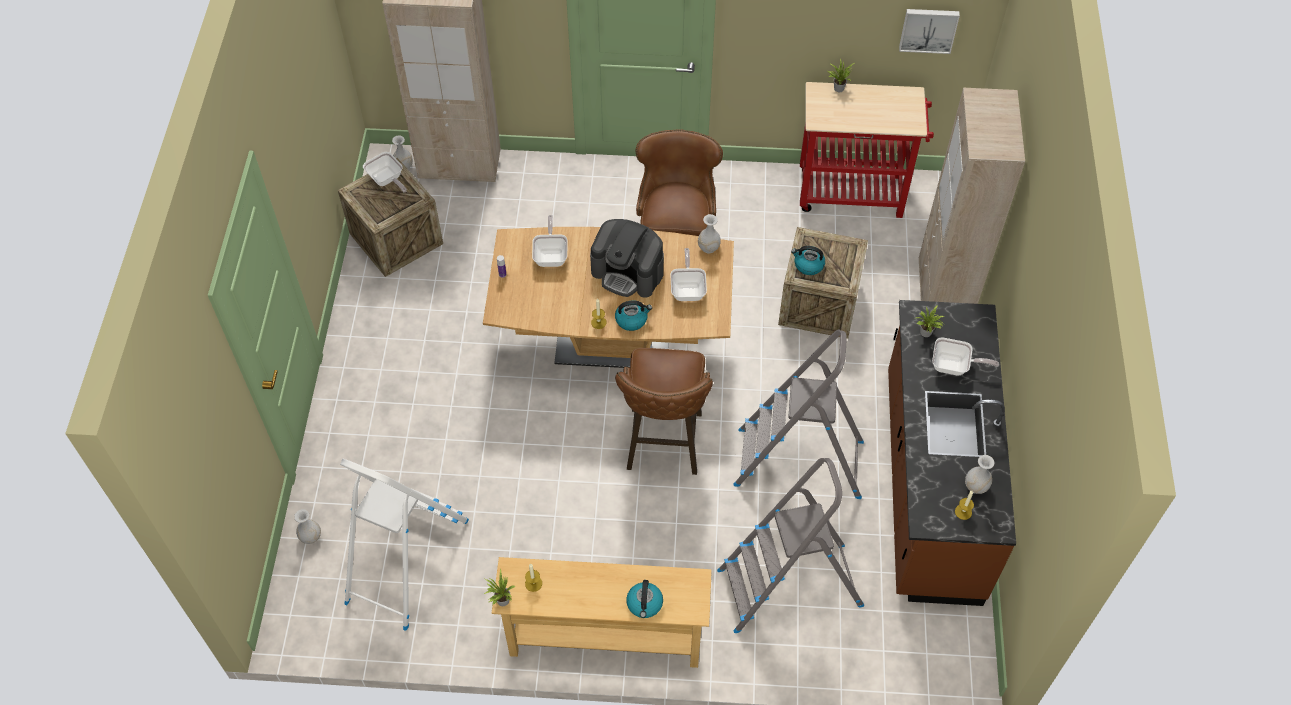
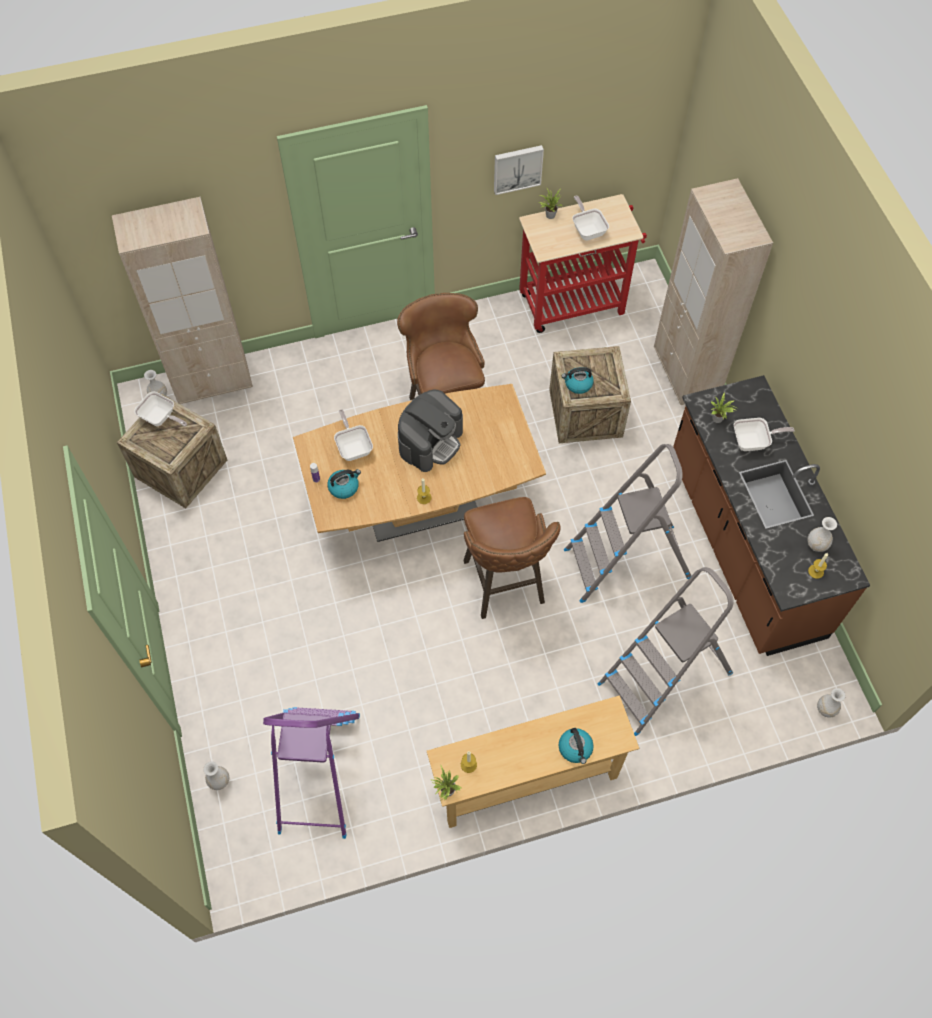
camera: 20 degrees left, 5 degrees up
(408, 560) = (319, 771): white step ladder -> purple step ladder
(628, 272) = (430, 441): coffee machine -> coffee machine turned 60 degrees counterclockwise
(632, 319) = (453, 485): kettle -> kettle (344, 487)
(688, 289) = (491, 441): frying pan -> frying pan (587, 230)
(708, 247) = (492, 396): white vase -> white vase (825, 709)
(928, 29) = (622, 141): picture -> picture (517, 168)

